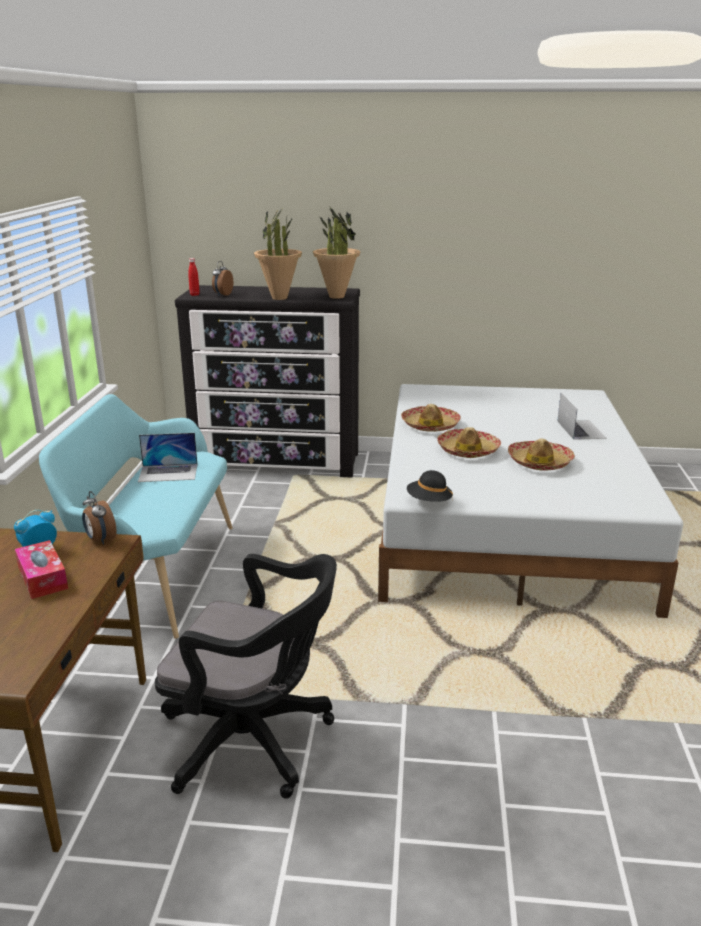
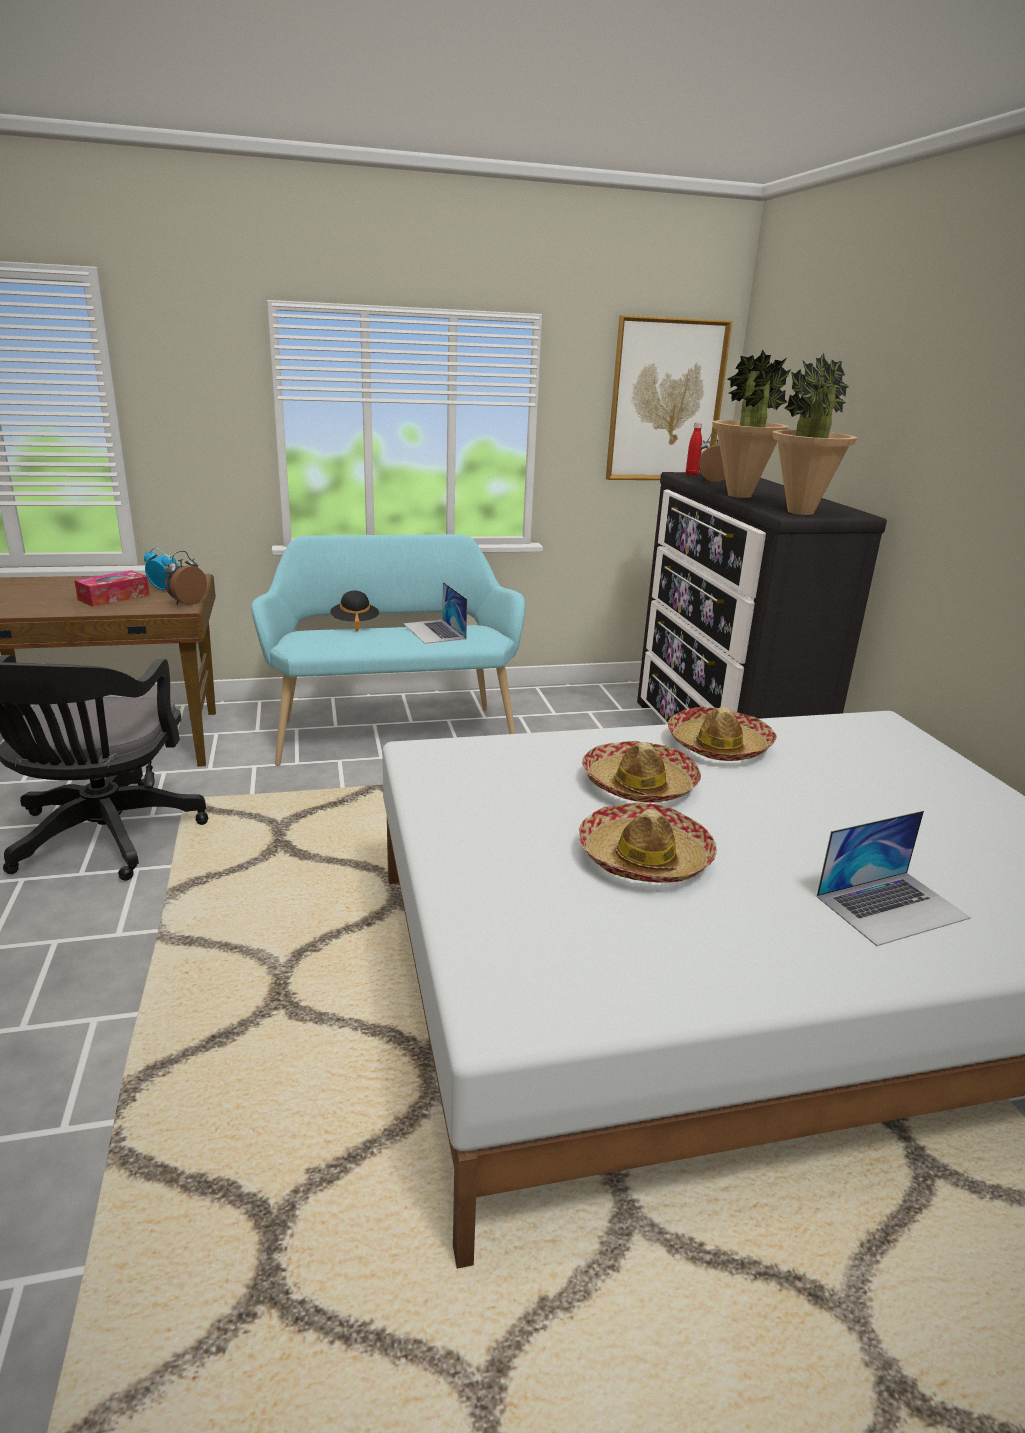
camera: 70 degrees right, 0 degrees up
(131, 247) = (666, 401): none -> picture
(429, 501) = (413, 767): black hat -> black hat (355, 623)

